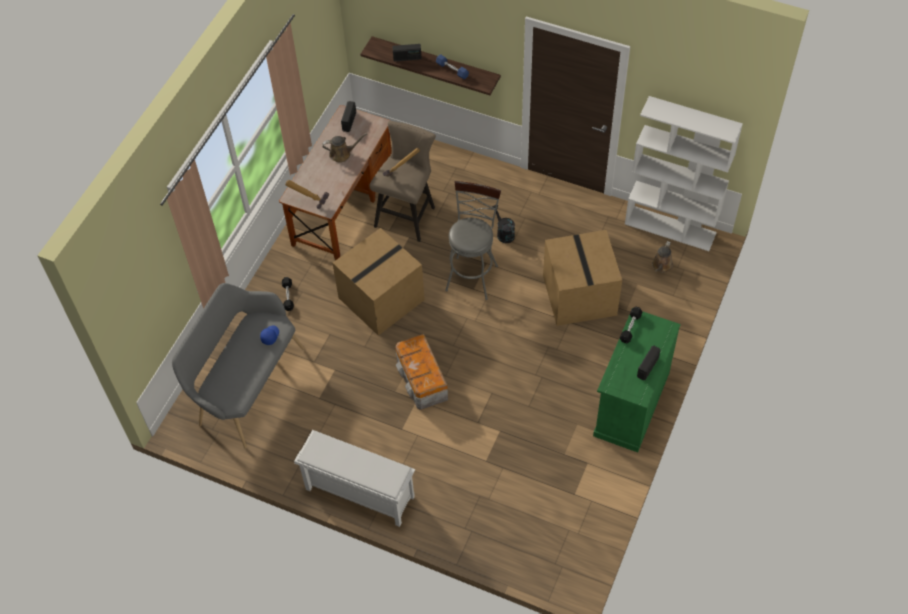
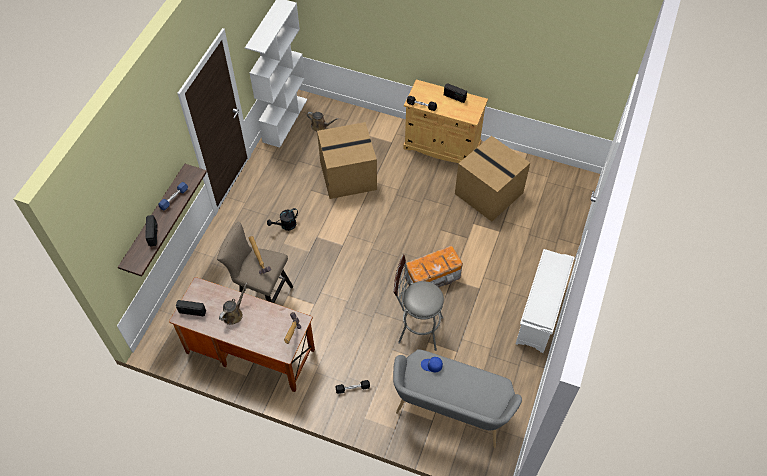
camera: 95 degrees left, 0 degrees up
(342, 154) = (234, 314): brown watering can -> brown watering can turned 45 degrees clockwise
(381, 297) = (352, 312): cardboard box -> cardboard box (487, 193)
(472, 274) = (327, 246): grey stool -> grey stool (416, 329)
(631, 403) = (442, 146): green cabinet -> beige cabinet

